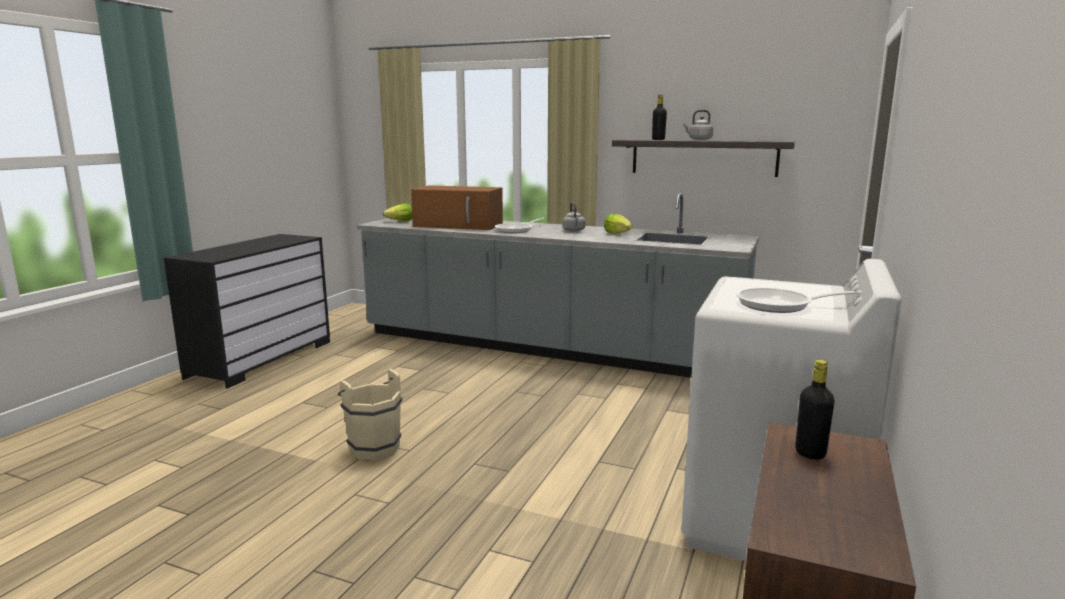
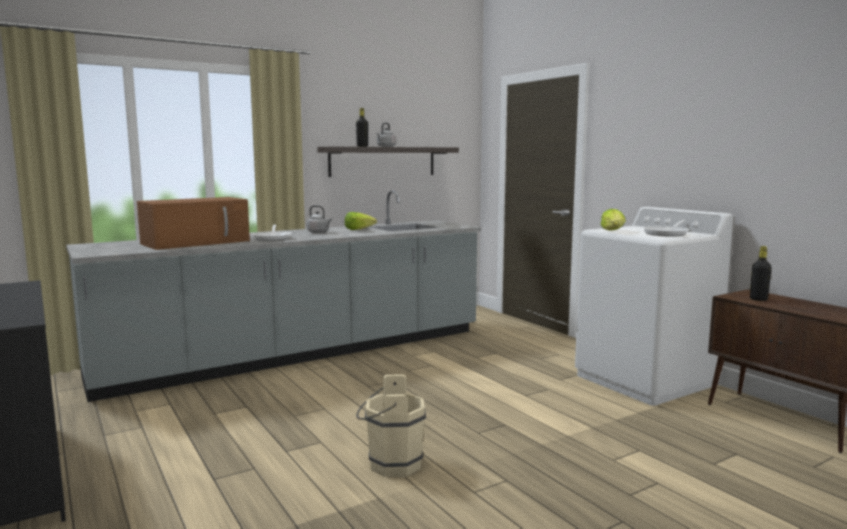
camera: 55 degrees left, 5 degrees down
(400, 221) = (109, 248): lettuce -> lettuce (613, 231)

